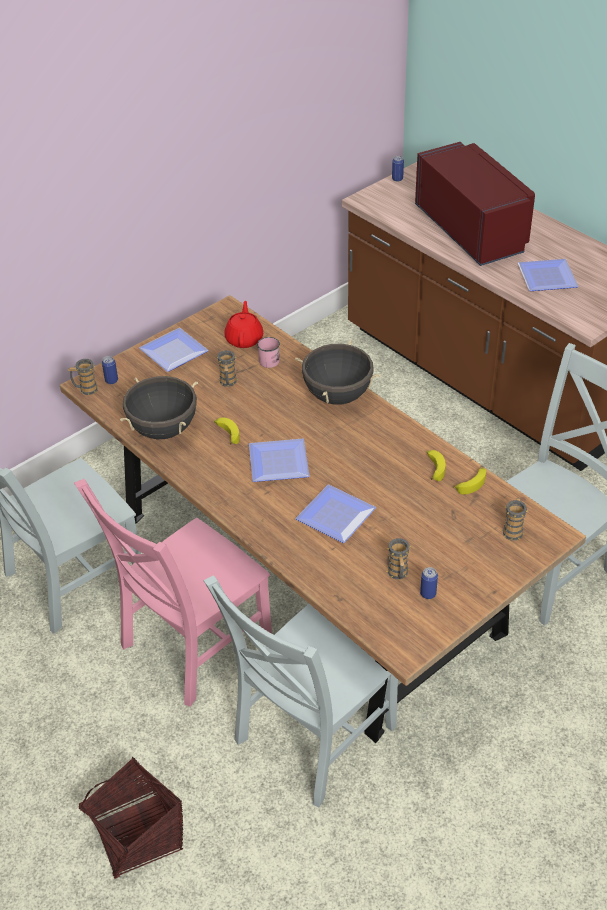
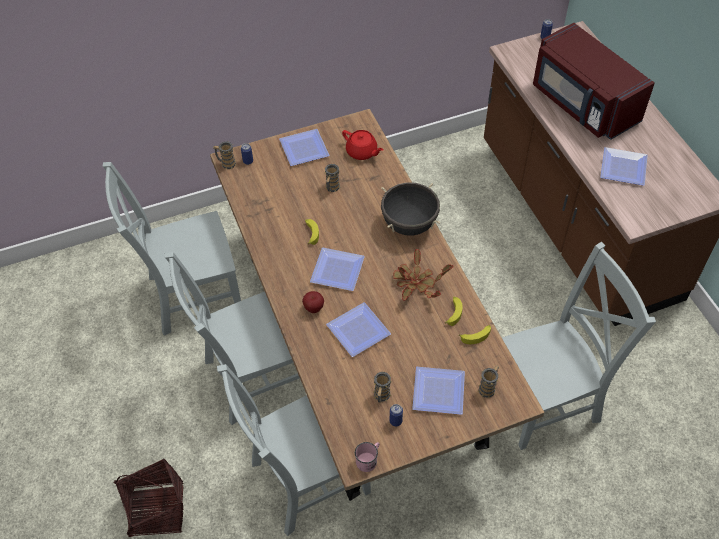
camera: 20 degrees right, 10 degrees up
(163, 429) = (266, 215): black cooking pot -> none
(191, 646) = (252, 377): pink chair -> grey chair
(244, 339) = (362, 152): red teapot -> red teapot turned 105 degrees clockwise
(270, 359) = (373, 176): pink mug -> pink mug (368, 459)
(271, 508) = (314, 308): none -> apple
(377, 450) = (416, 283): none -> potted plant
(461, 548) = (440, 390): none -> plate
(472, 230) = (583, 104): red microwave -> red microwave turned 150 degrees clockwise

